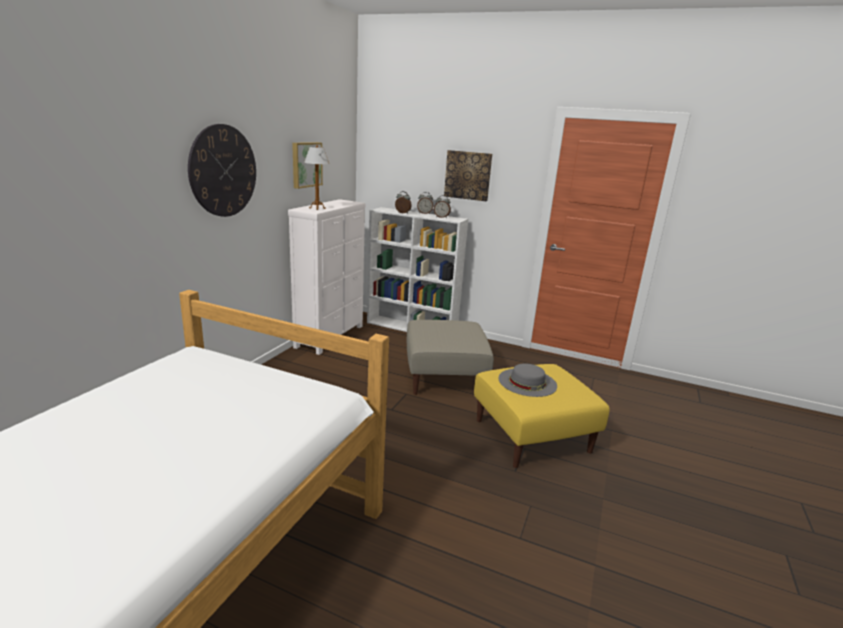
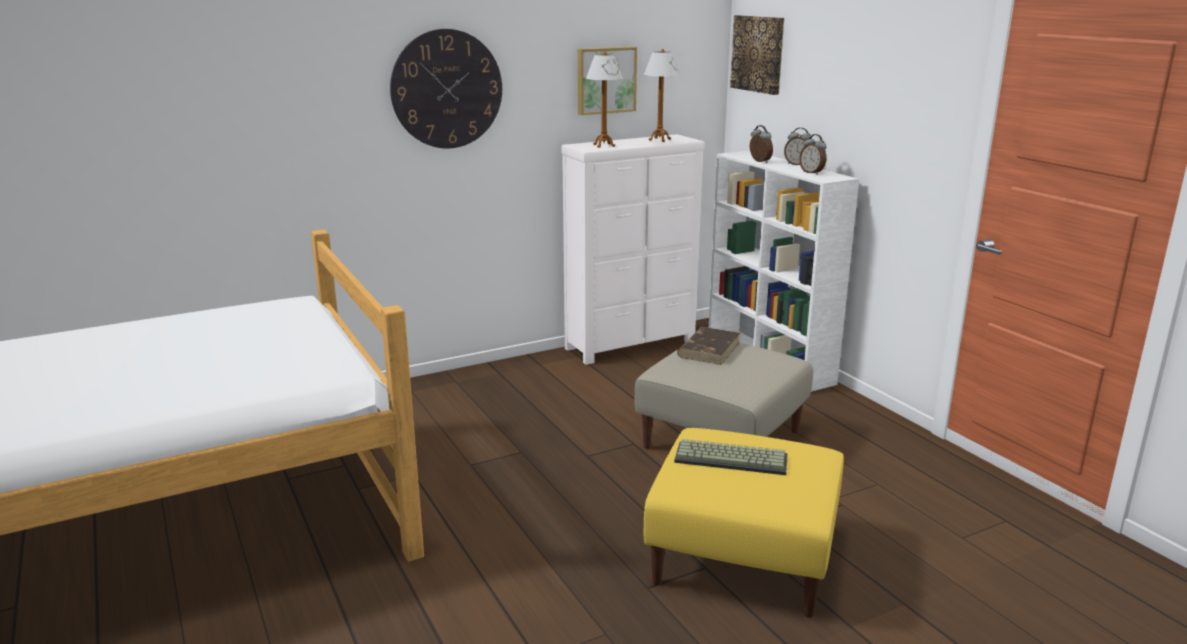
camera: 40 degrees right, 0 degrees up
(339, 203) = (659, 140): none -> table lamp
(428, 326) = (709, 349): none -> brown book
(468, 175) = (864, 100): picture -> picture (758, 54)
(527, 382) = (732, 458): grey hat -> keyboard

